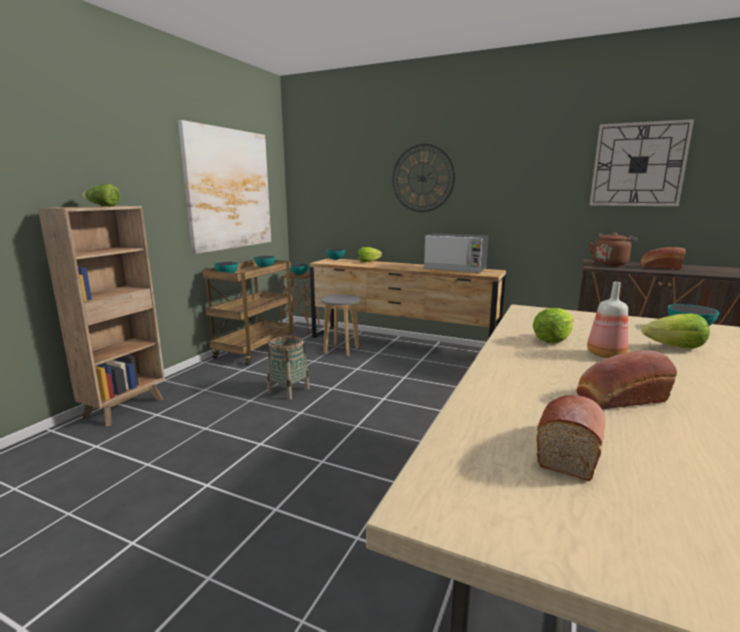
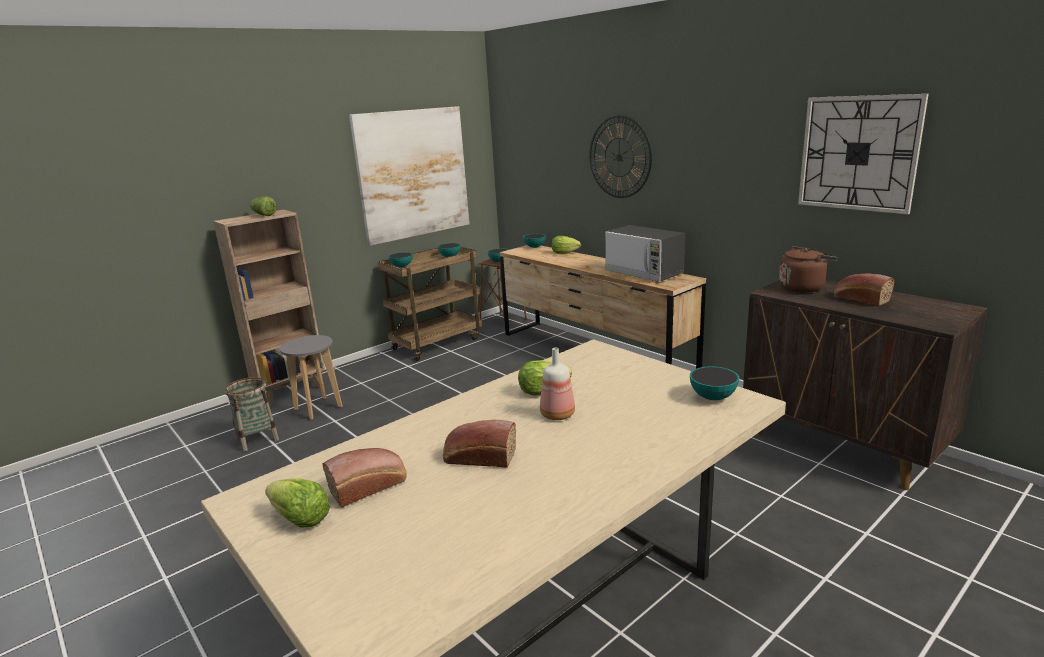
camera: 25 degrees right, 5 degrees up
(288, 390) = (429, 395): basket -> basket (257, 439)
(341, 350) = (520, 355): grey stool -> grey stool (318, 408)
(675, 347) = (642, 418): lettuce -> lettuce (300, 520)

